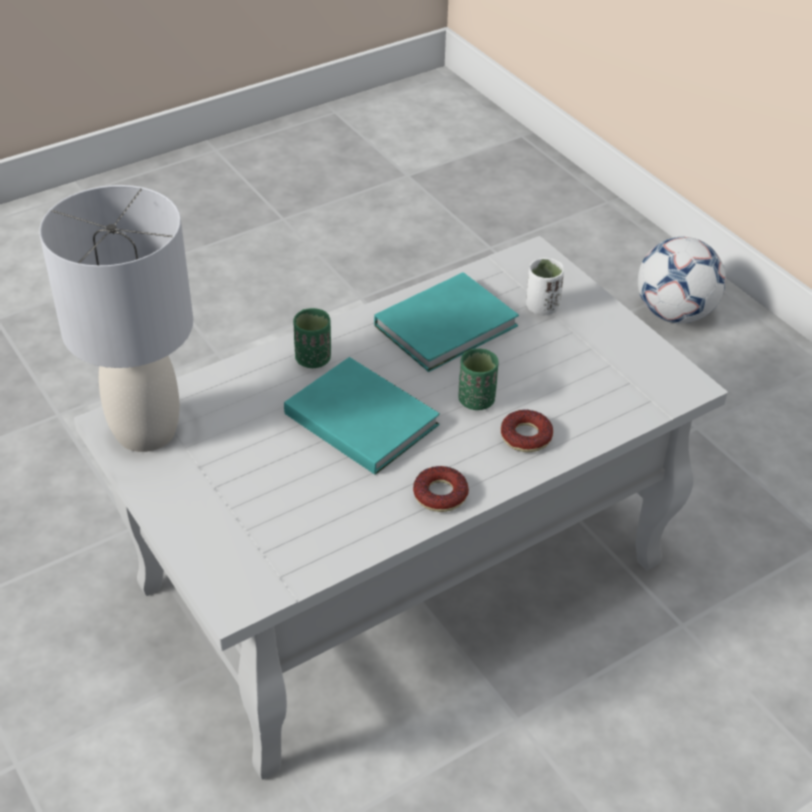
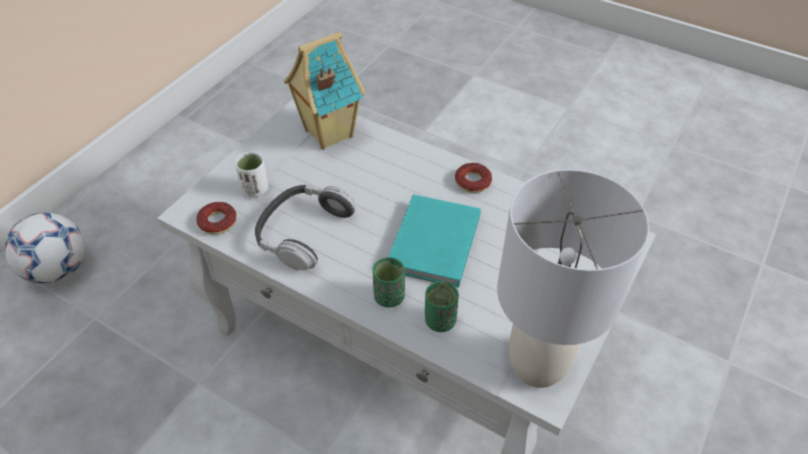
camera: 115 degrees left, 5 degrees up
(450, 325) = (303, 232): turquoise book -> headphones
(476, 400) = (377, 192): green cup -> green cup (440, 321)
(526, 436) = (396, 160): donut -> donut (217, 222)
(616, 390) = (327, 134): none -> toy house

